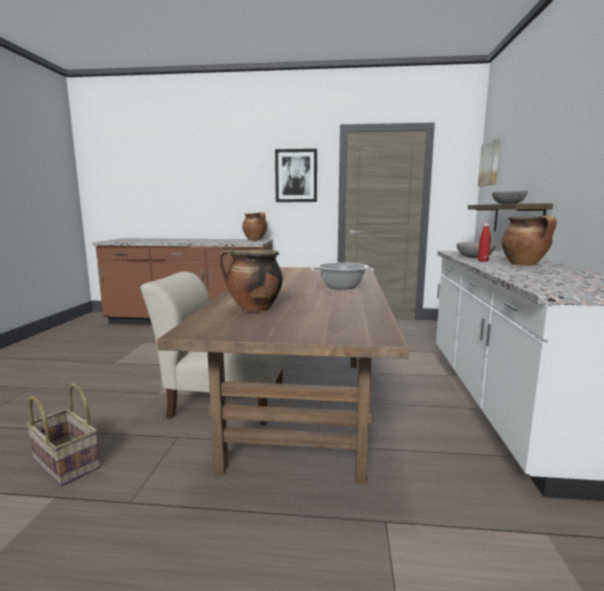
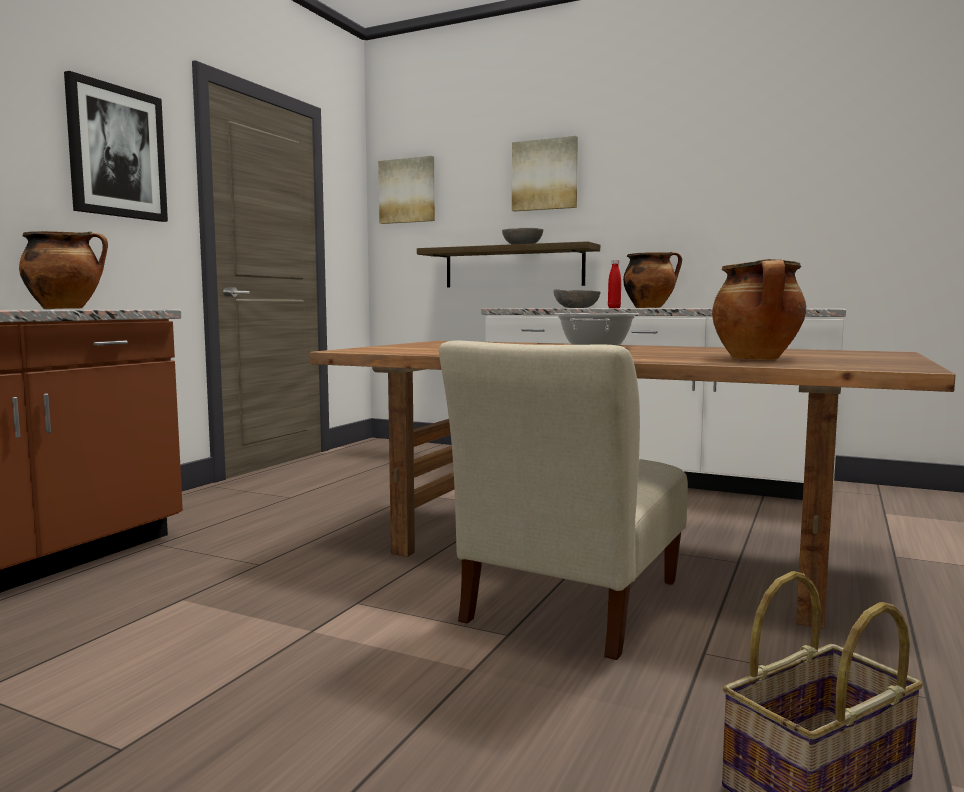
camera: 70 degrees left, 5 degrees down
(536, 145) = (545, 175): none -> picture

